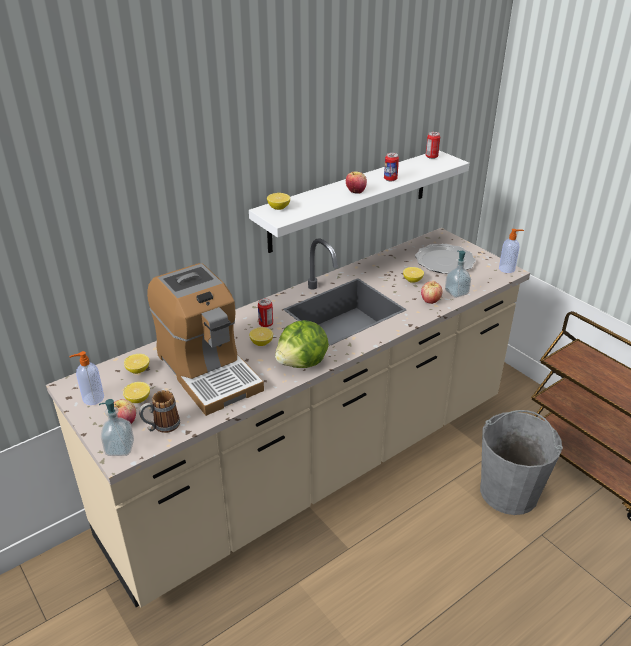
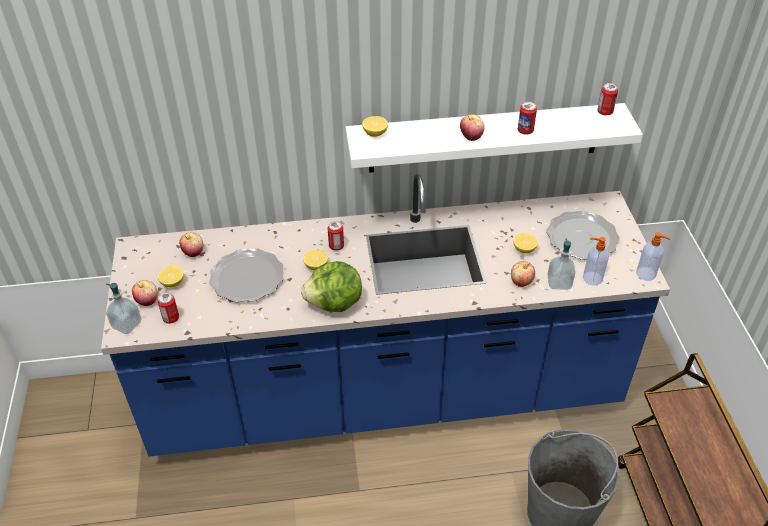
camera: 30 degrees right, 10 degrees up
(92, 398) = (140, 267): soap dispenser -> soap dispenser (591, 278)
(138, 370) = (193, 253): lemon -> apple
(161, 427) = (171, 318): mug -> can
(208, 371) = (248, 277): coffee machine -> plate
(315, 467) = (385, 396): beige counter -> blue counter

